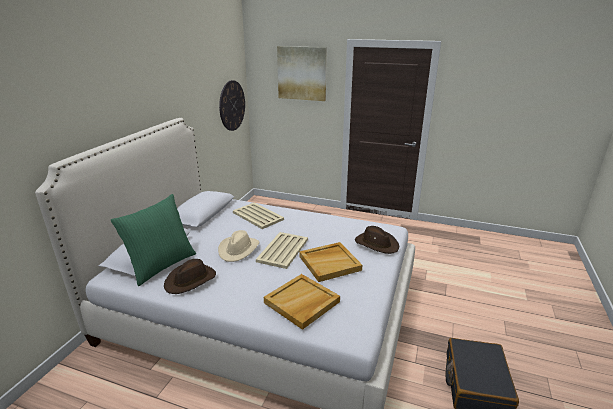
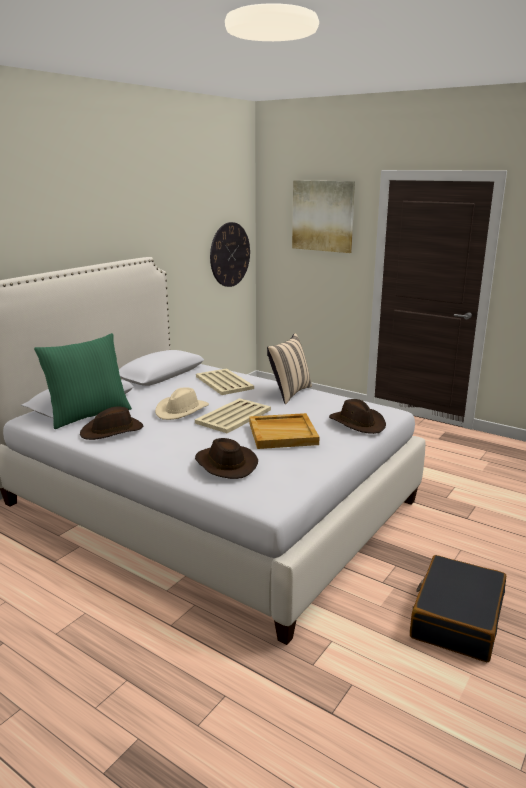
camera: 15 degrees right, 5 degrees down
(302, 303) = (225, 464): beige tray -> brown hat
(312, 221) = (289, 393): none -> beige pillow

